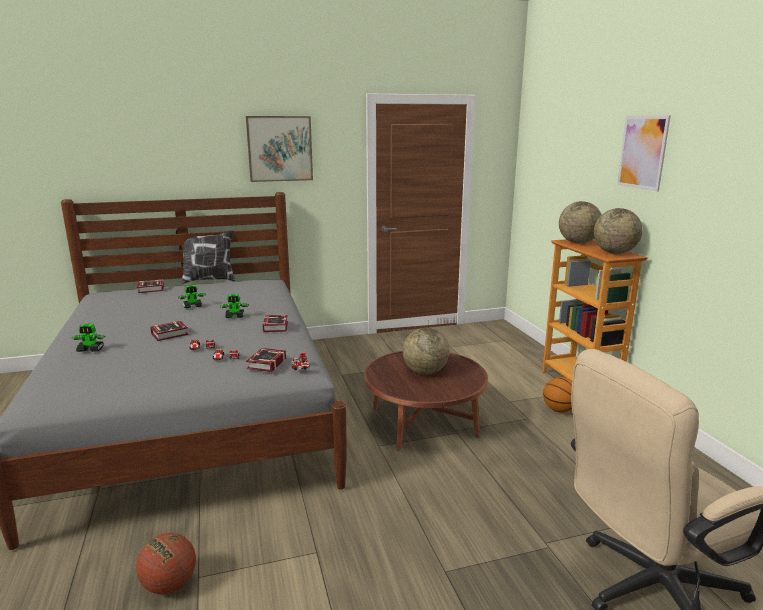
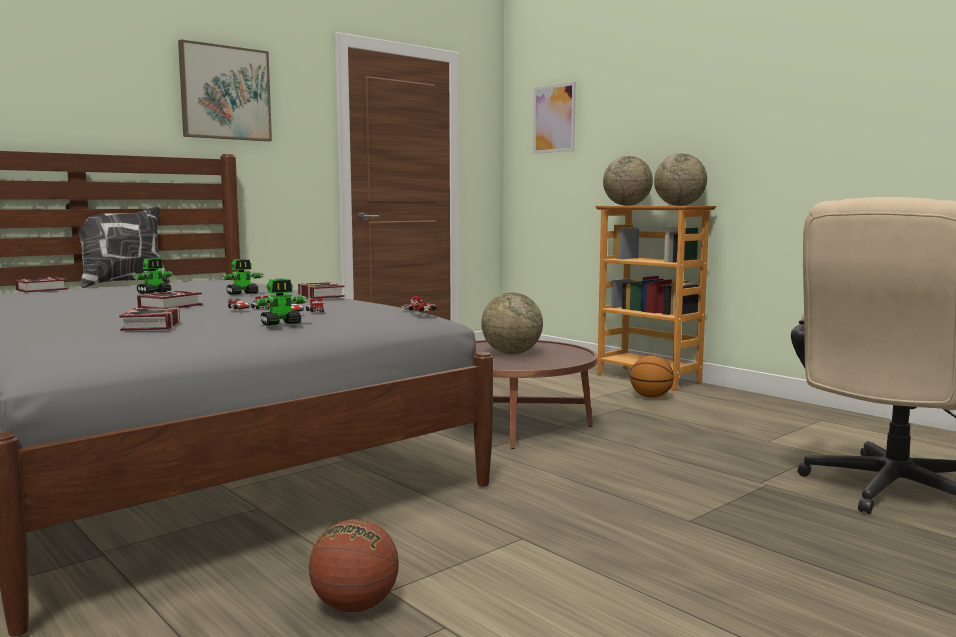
camera: 25 degrees left, 10 degrees down
(91, 350) = (59, 321): toy robot -> toy robot (281, 324)
(265, 364) = (370, 312): book -> book (149, 326)
(642, 152) = (692, 94): picture -> picture (554, 118)

